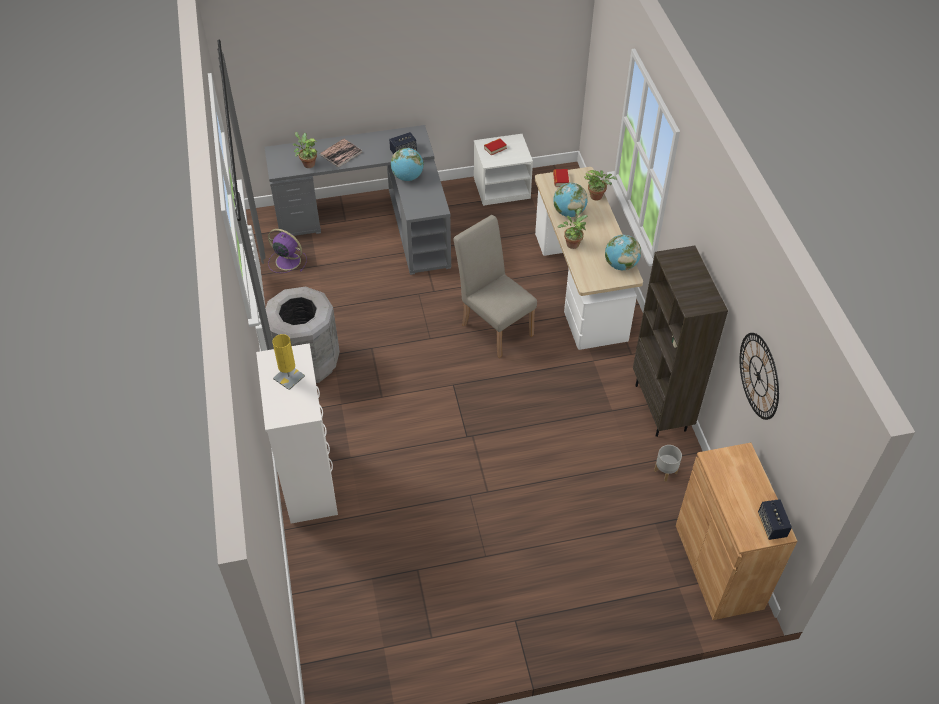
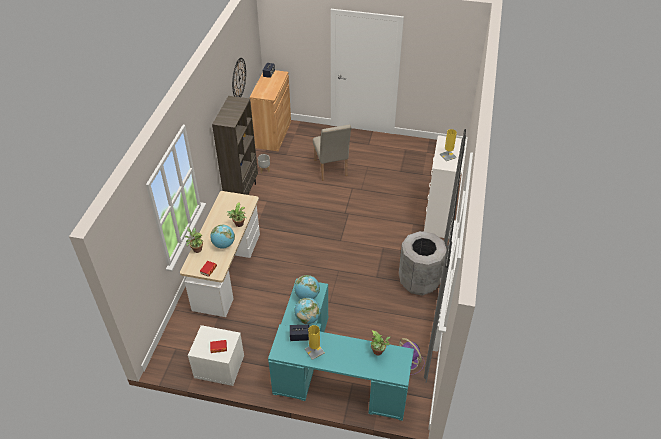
camera: 155 degrees left, 5 degrees down
(341, 153) = (348, 353): book -> none
(375, 221) = (329, 373): grey desk -> turquoise desk
(379, 144) = (314, 351): none -> yellow table lamp
(494, 326) = (296, 264): beige chair -> beige chair (331, 170)
(620, 265) = (223, 203): globe -> globe (307, 296)

